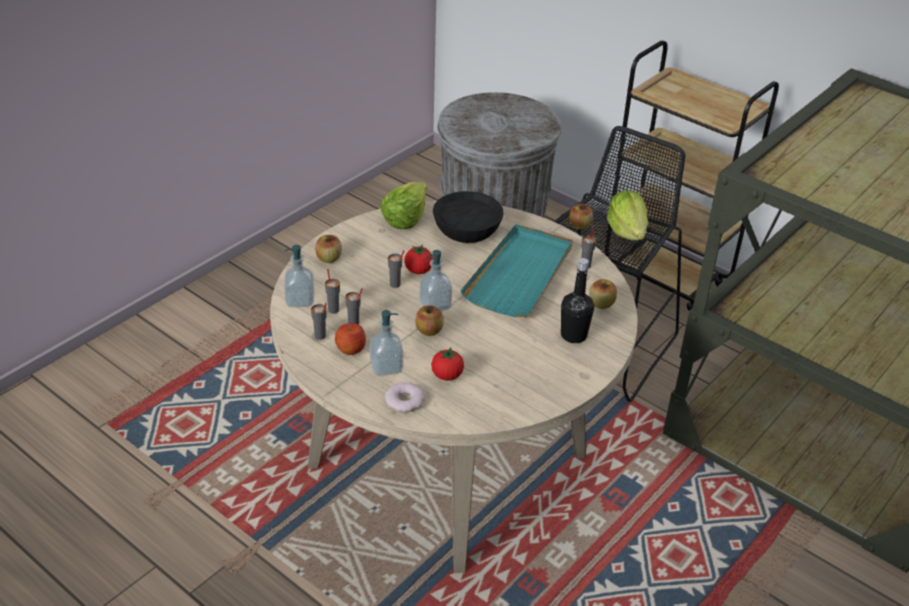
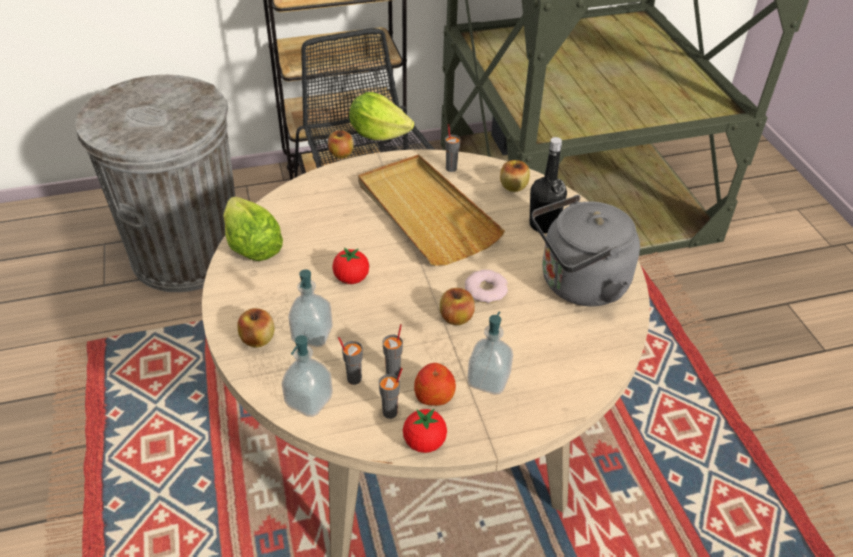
camera: 55 degrees left, 5 degrees up
(395, 284) = (357, 307): grey cup -> none
(404, 401) = (553, 391): donut -> donut (486, 290)
(435, 305) = (419, 293): soap dispenser -> soap dispenser (312, 334)
(447, 375) = (537, 338): tomato -> tomato (424, 442)
(468, 229) = (320, 211): black bowl -> none
(520, 274) = (425, 213): turquoise tray -> beige tray
(524, 377) = (578, 285): none -> grey kettle

